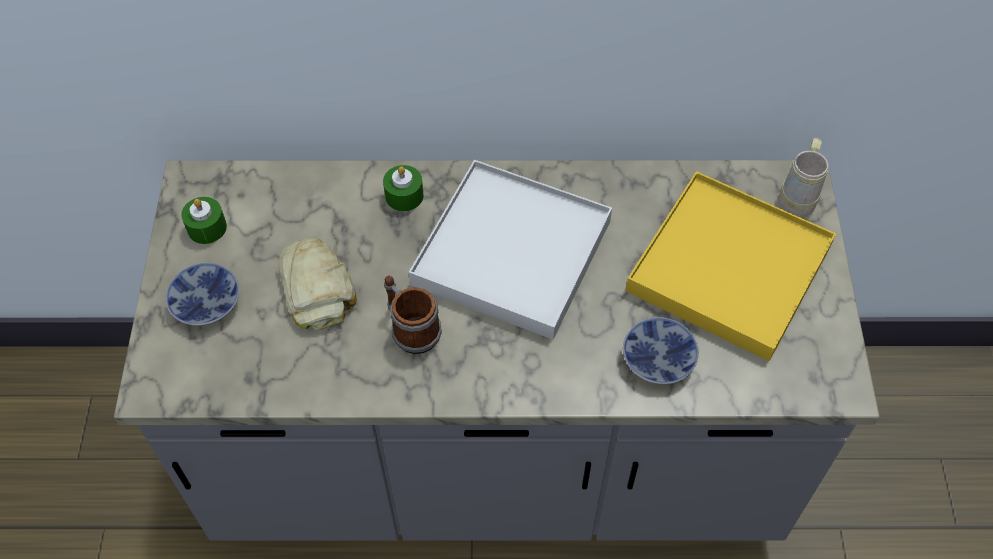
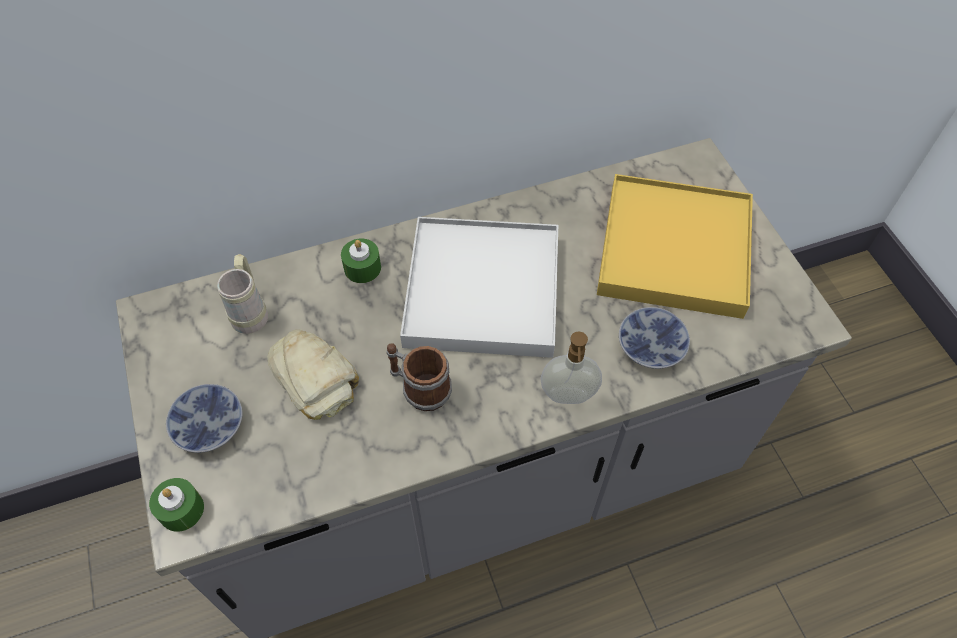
camera: 20 degrees left, 0 degrees up
(207, 227) = (182, 352): green candle -> green candle (181, 510)
(551, 382) = (568, 396): none -> soap dispenser
(798, 196) = (702, 173): beige mug -> beige mug (251, 311)

